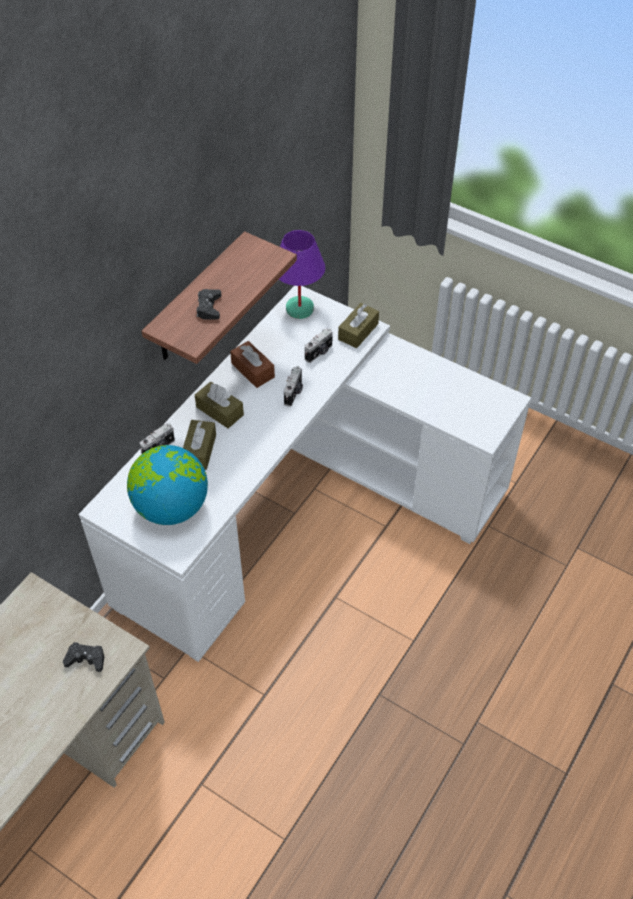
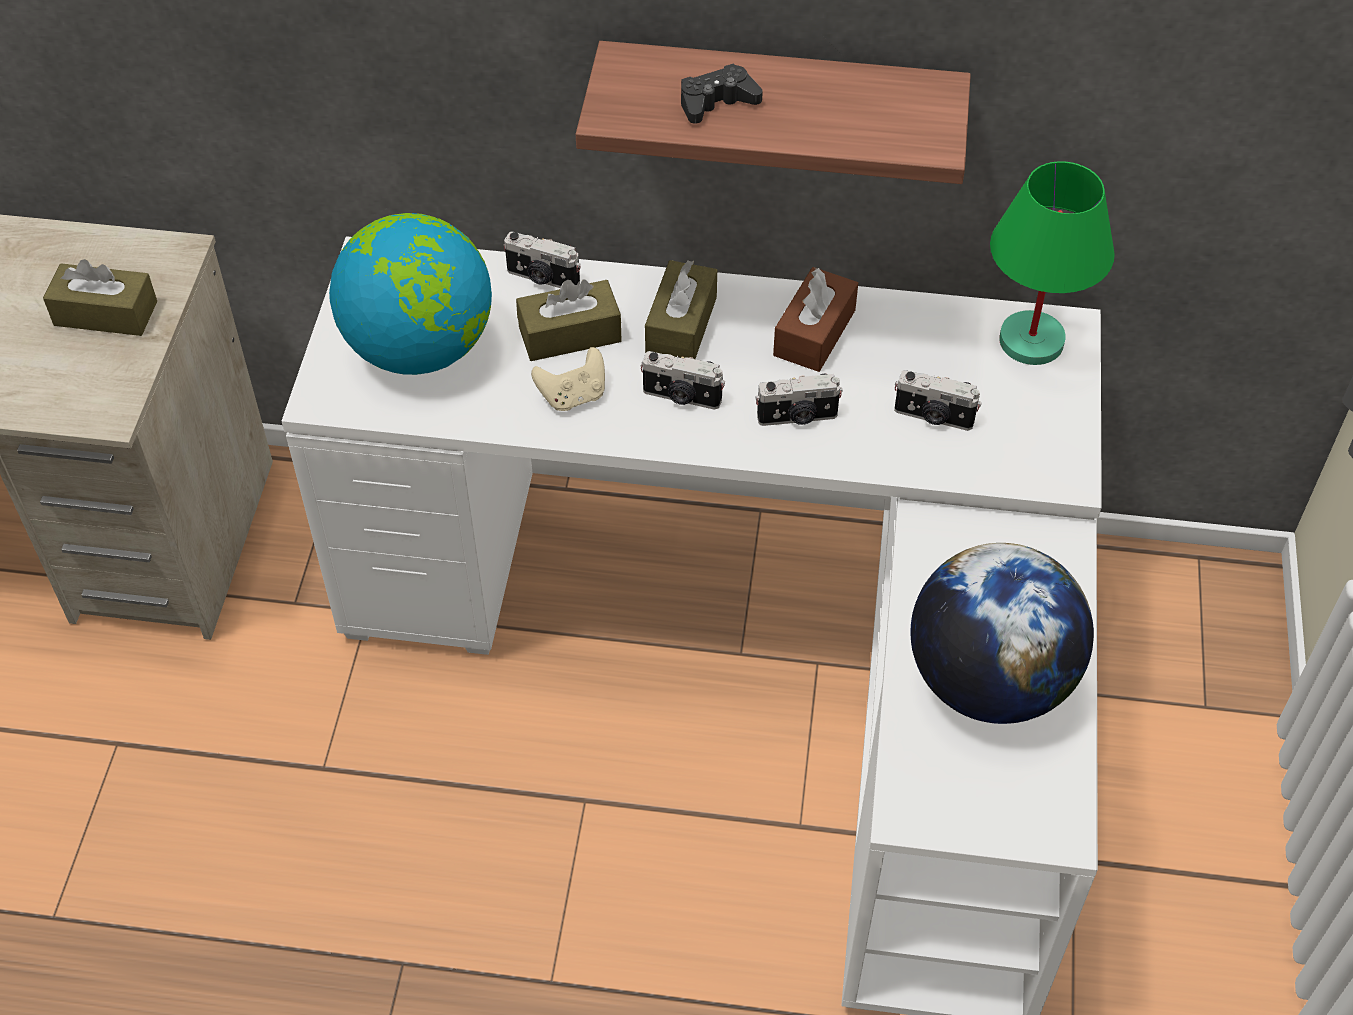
camera: 65 degrees right, 0 degrees up
(86, 659) = (72, 373): black game controller -> none
(236, 462) = (573, 396): none -> beige game controller
(260, 425) = (681, 397): none -> camera
(299, 308) = (1032, 340): purple table lamp -> green table lamp
(358, 331) = (1040, 459): brown tissue box -> brown tissue box (105, 313)
(442, 392) = (989, 682): none -> globe

